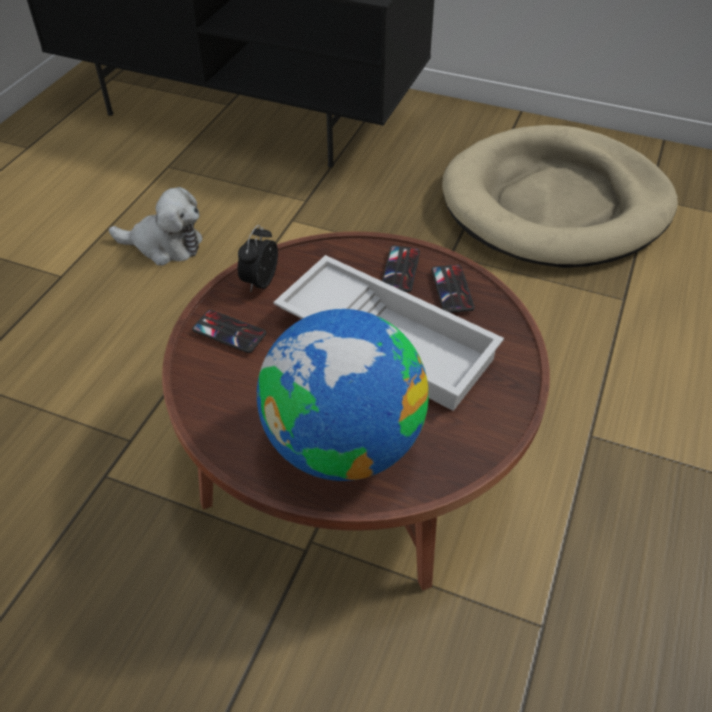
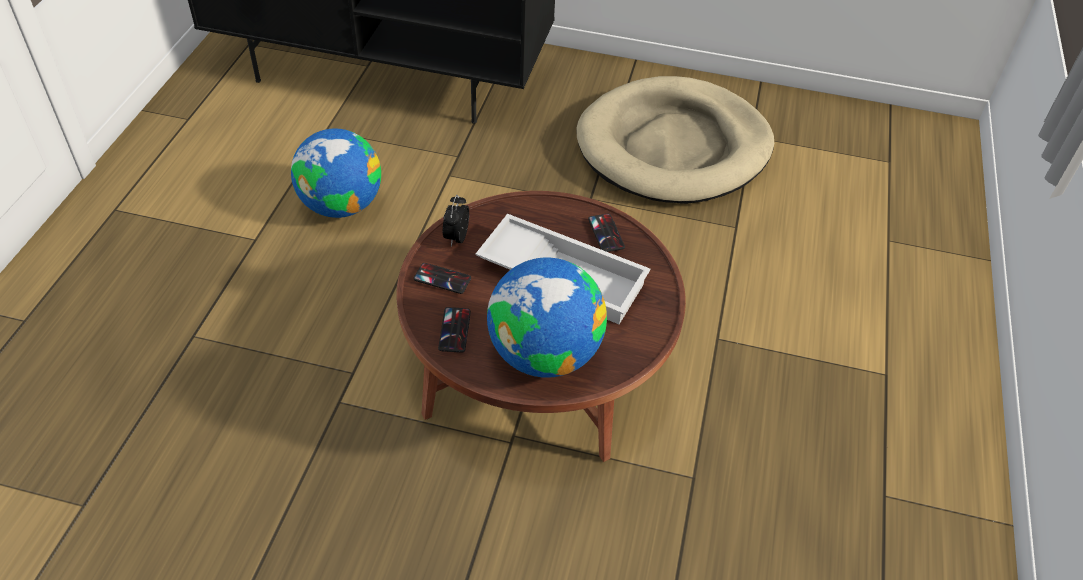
camera: 10 degrees left, 0 degrees up
(164, 245) = (341, 205): plush toy -> globe
(400, 269) = (564, 220): phone -> phone (454, 330)

